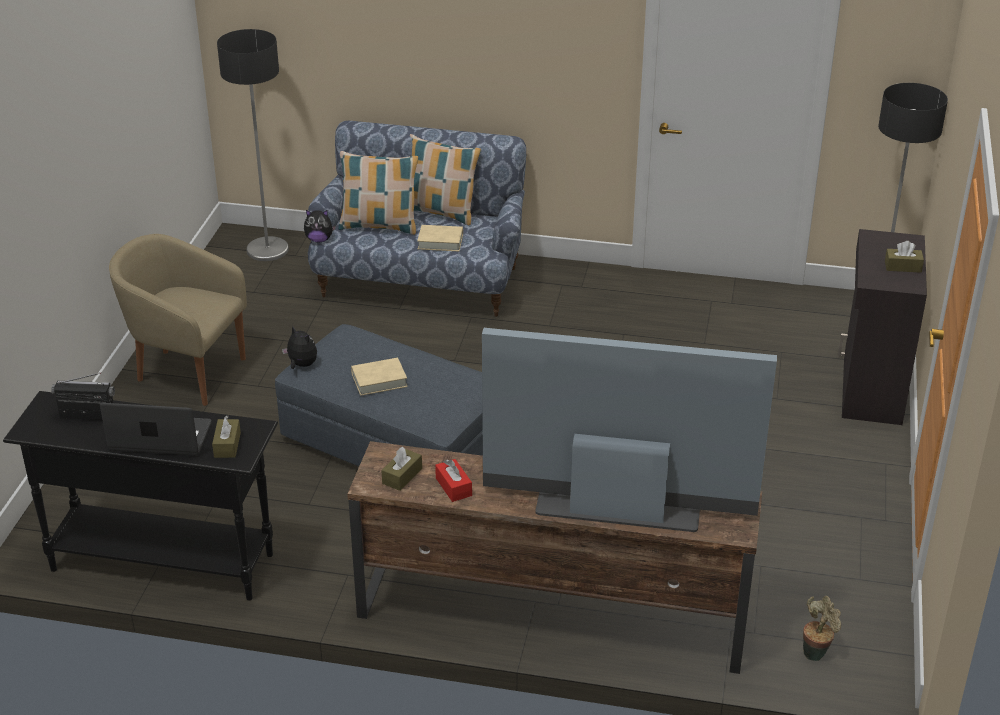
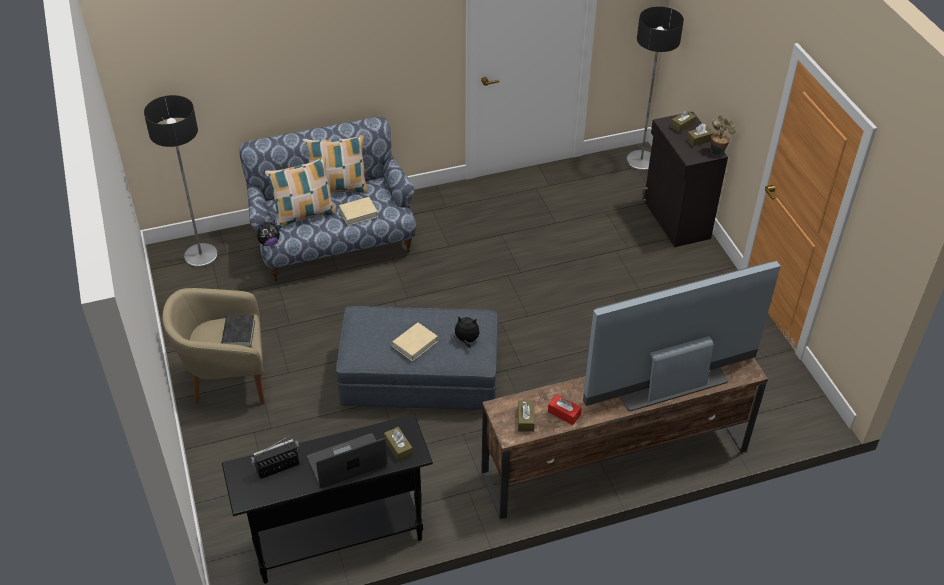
camera: 30 degrees left, 10 degrees up
(202, 307) = (238, 334): none -> black book
(301, 365) = (350, 353): plush toy -> plush toy (466, 340)
(816, 652) = (775, 417): potted plant -> potted plant (717, 151)
(894, 245) = (682, 125): none -> brown tissue box

